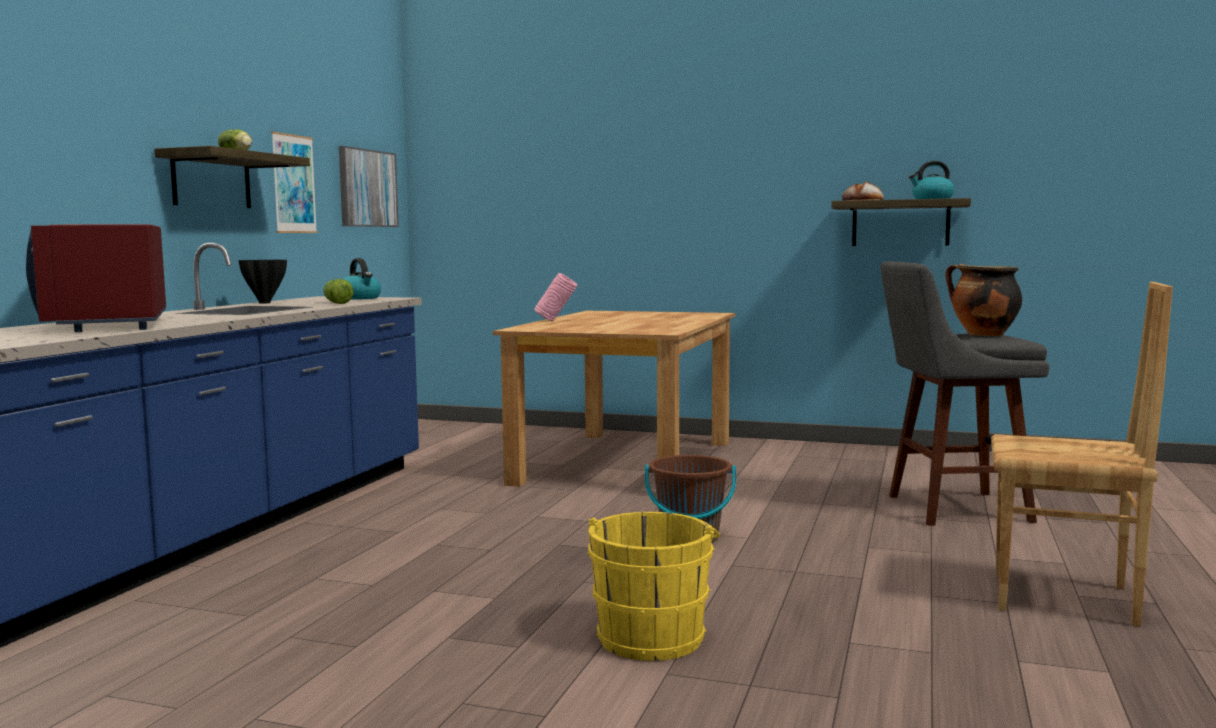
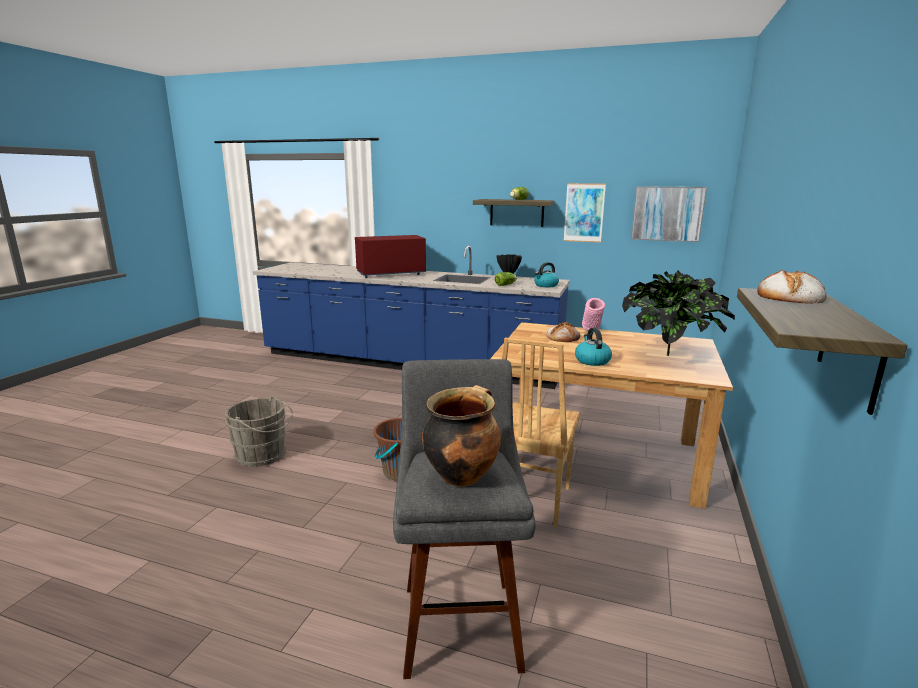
camera: 90 degrees right, 10 degrees up
(577, 325) = (563, 337): none -> bread
(649, 315) = (670, 356): none -> potted plant
(652, 636) = (263, 455): yellow bucket -> grey bucket
(932, 199) = (824, 321): kettle -> kettle (592, 360)
(1064, 600) = (210, 617): brown chair -> brown chair (531, 500)

